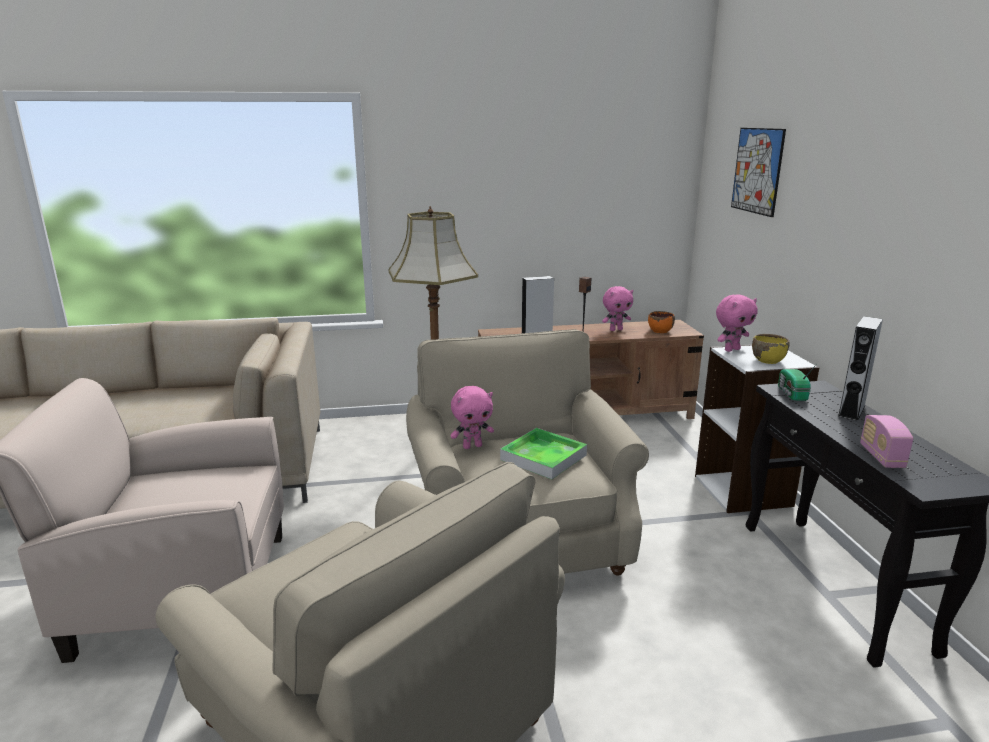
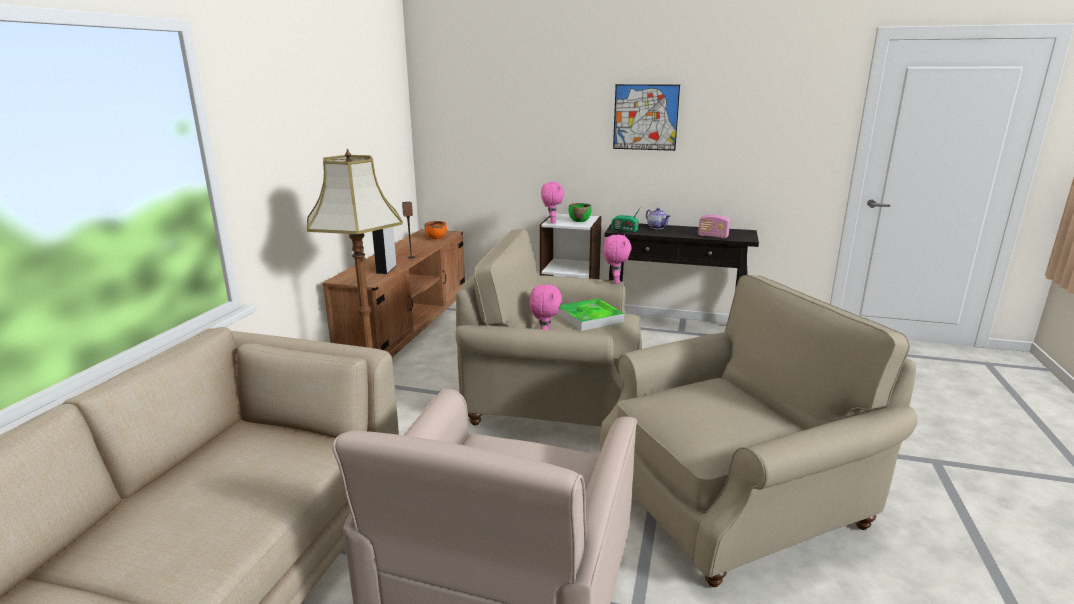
camera: 65 degrees left, 0 degrees up
(616, 330) = (411, 246): pink plush toy -> pink plush toy (615, 281)
(757, 170) = (495, 96): picture -> picture (645, 117)
(767, 360) = (579, 220): yellow bowl -> green bowl
(851, 410) = (657, 227): grey speaker -> teapot

